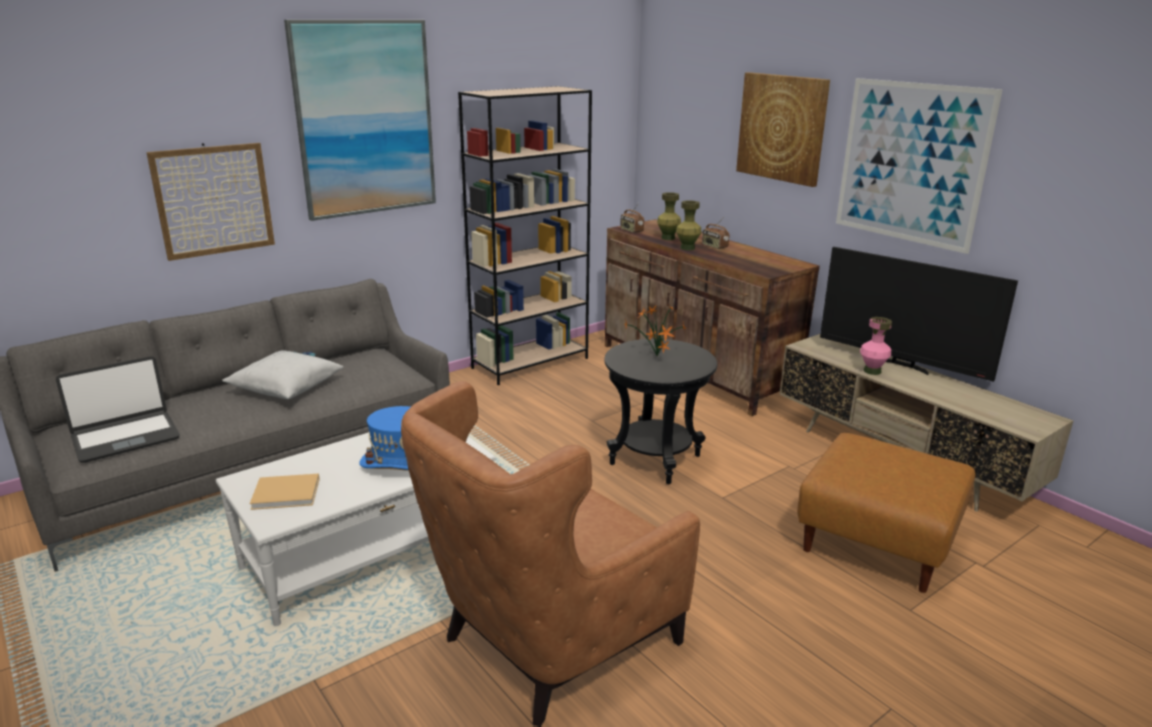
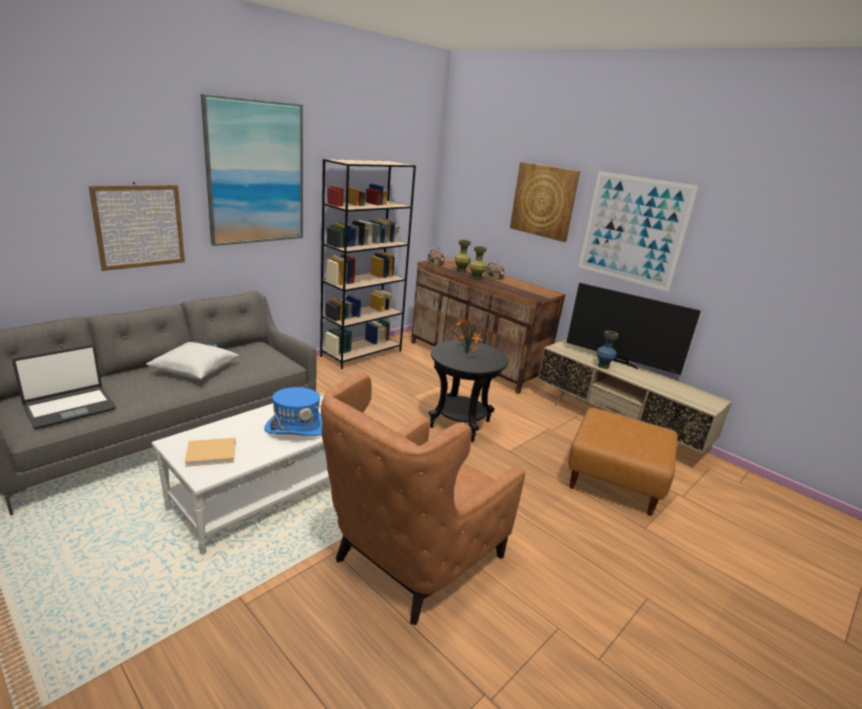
camera: 10 degrees left, 0 degrees up
(872, 371) = (603, 366): pink vase -> blue vase

